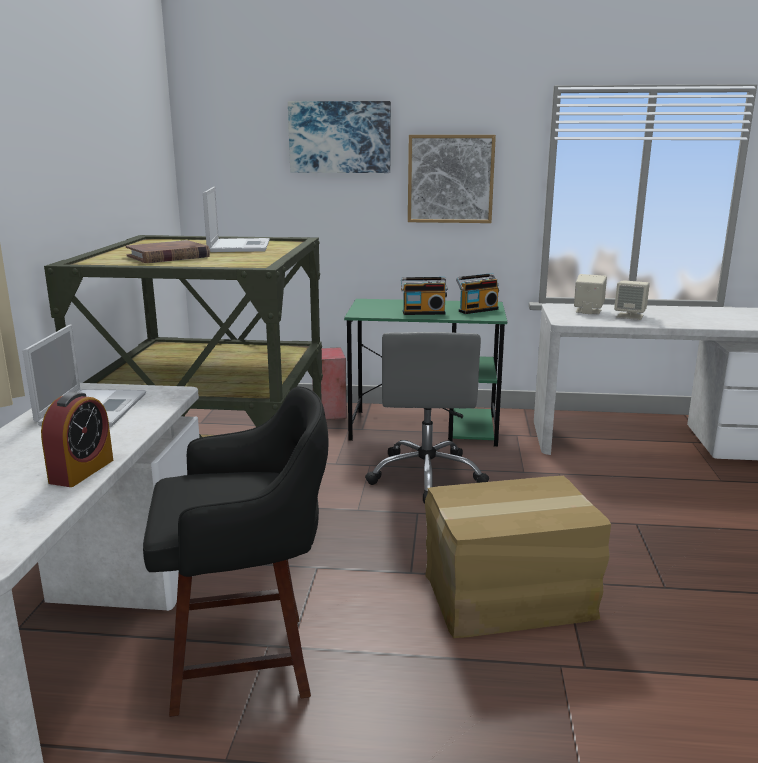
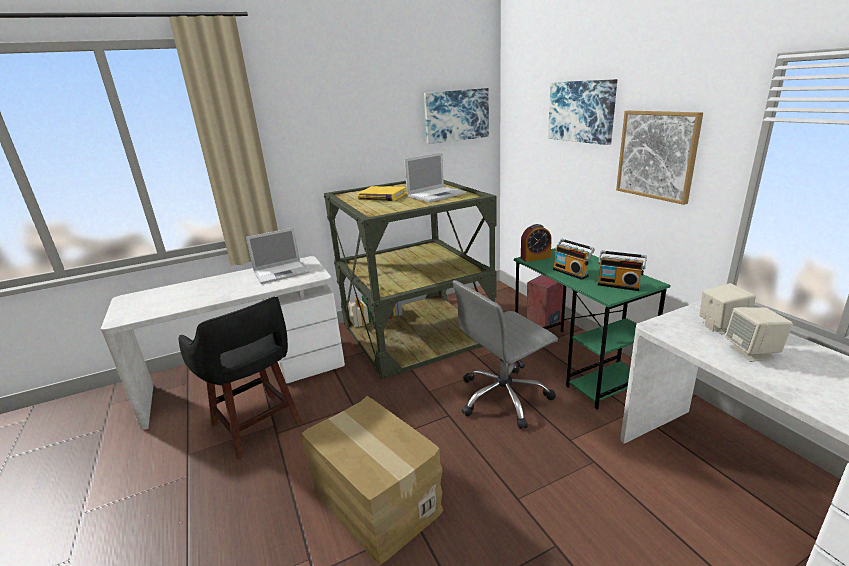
camera: 60 degrees right, 5 degrees up
(81, 471) = (207, 300): alarm clock -> alarm clock (535, 258)
(145, 141) = (456, 115): none -> picture
(168, 256) = (382, 196): brown book -> yellow book

